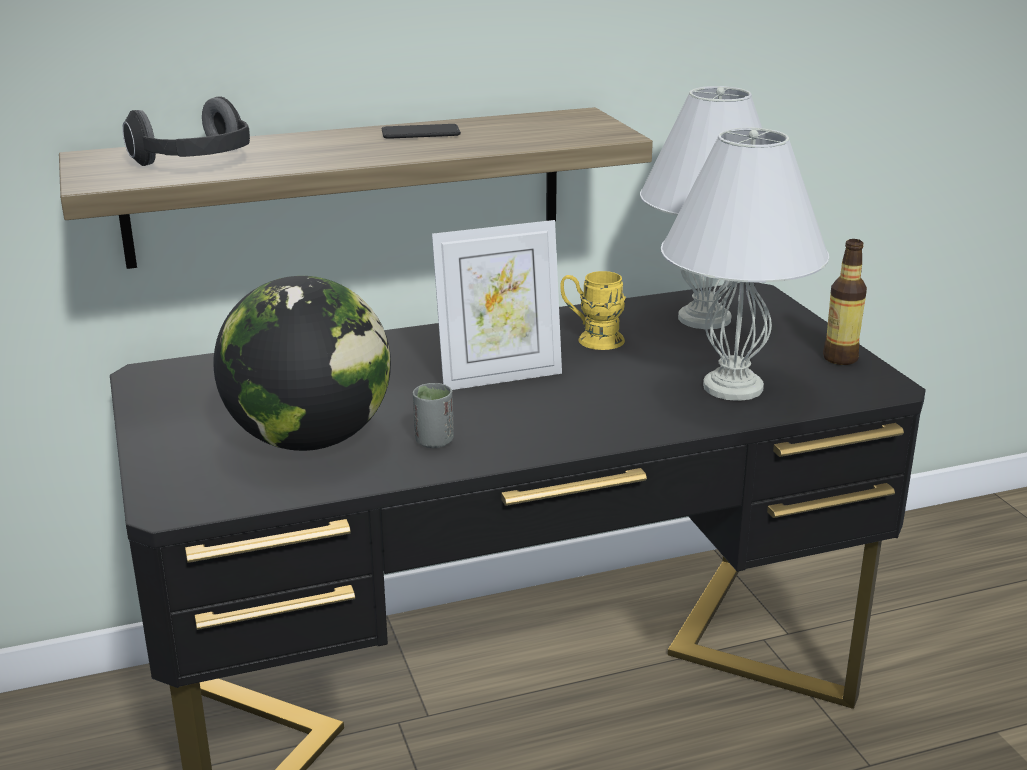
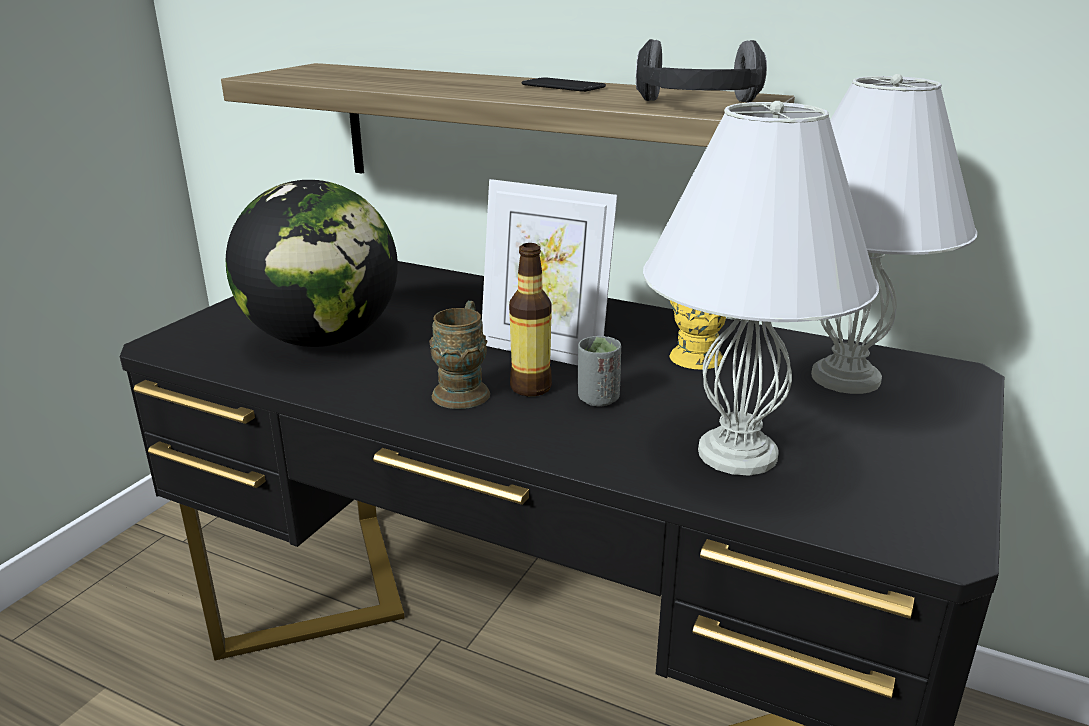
camera: 45 degrees right, 0 degrees up
(198, 162) = (353, 77): headphones -> headphones (699, 106)
(434, 441) = (389, 378): grey cup -> grey cup (598, 399)
(504, 424) = (464, 389): none -> brown mug
(840, 358) = (936, 483): bottle -> bottle (530, 387)

